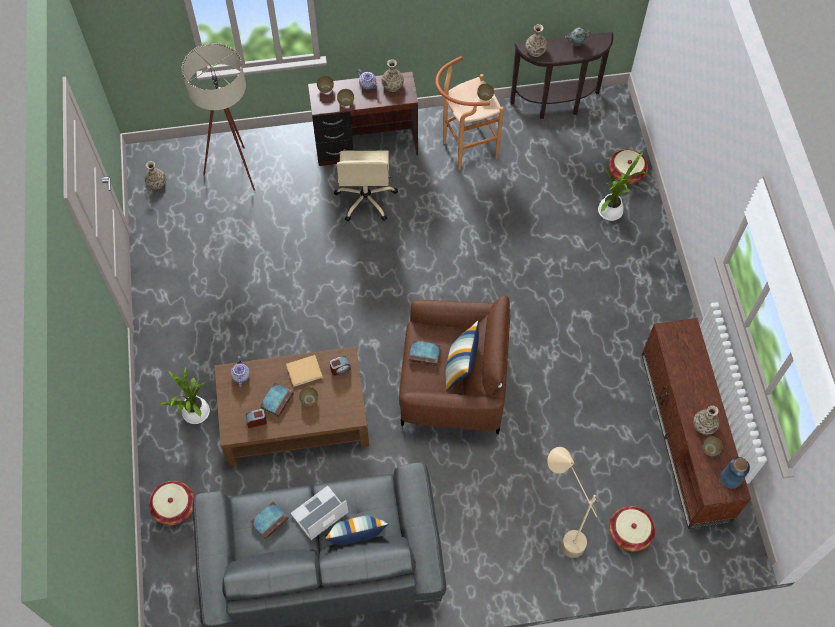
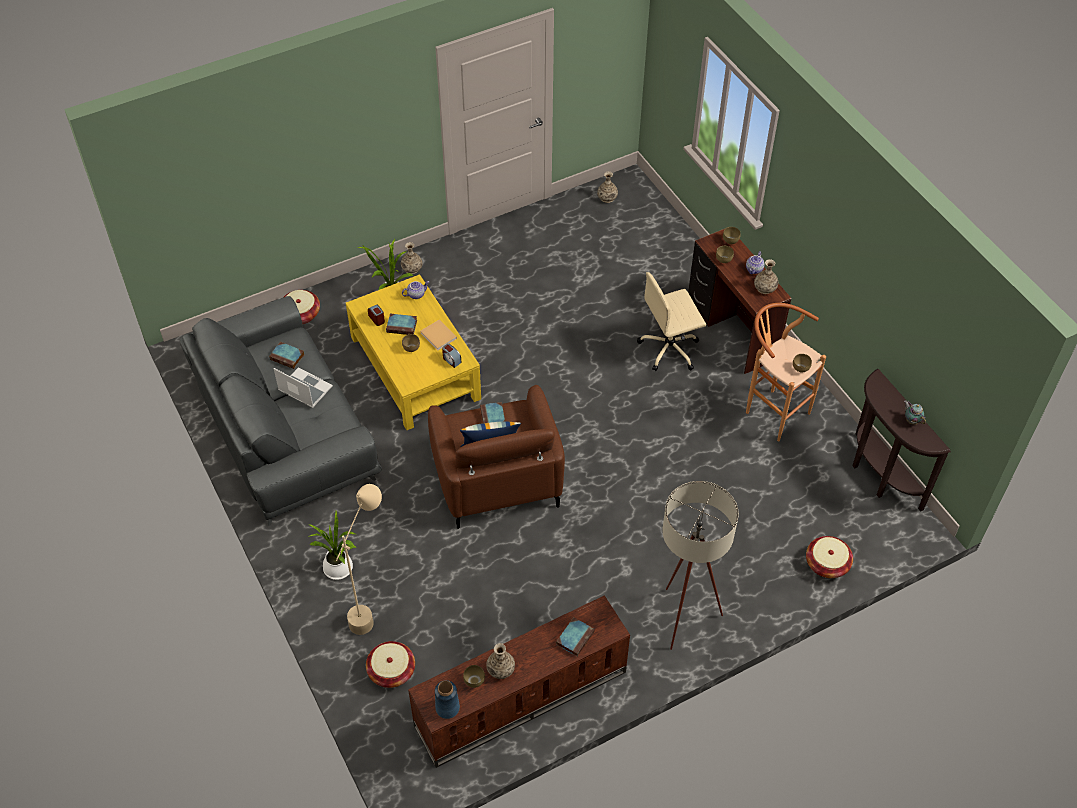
camera: 70 degrees right, 10 degrees down
(238, 175) = (645, 248): beige floor lamp -> beige floor lamp (682, 624)
(294, 417) = (414, 367): brown coffee table -> yellow coffee table
(356, 538) = (290, 422): pillow -> none
(535, 50) = (878, 387): vase -> vase (411, 268)
(612, 210) = (770, 562): potted plant -> potted plant (340, 569)
(689, 358) = (575, 637): none -> book

